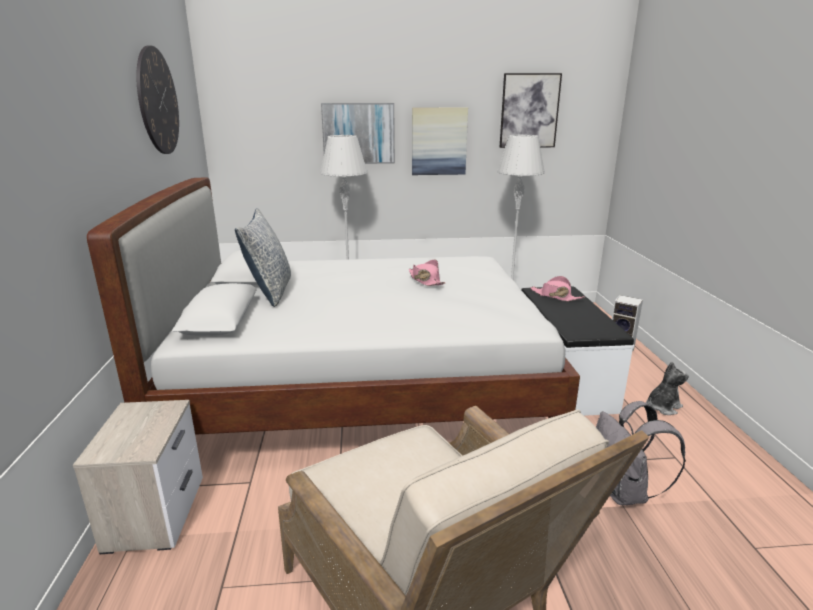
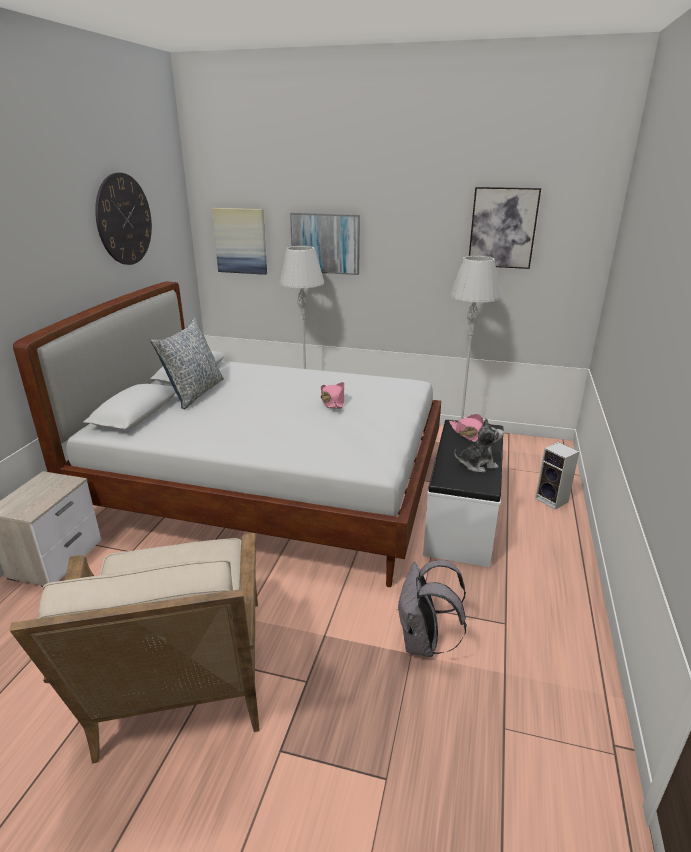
camera: 20 degrees right, 5 degrees up
(439, 141) = (404, 255): picture -> picture (240, 241)
(662, 407) = (540, 570): plush toy -> plush toy (477, 464)

